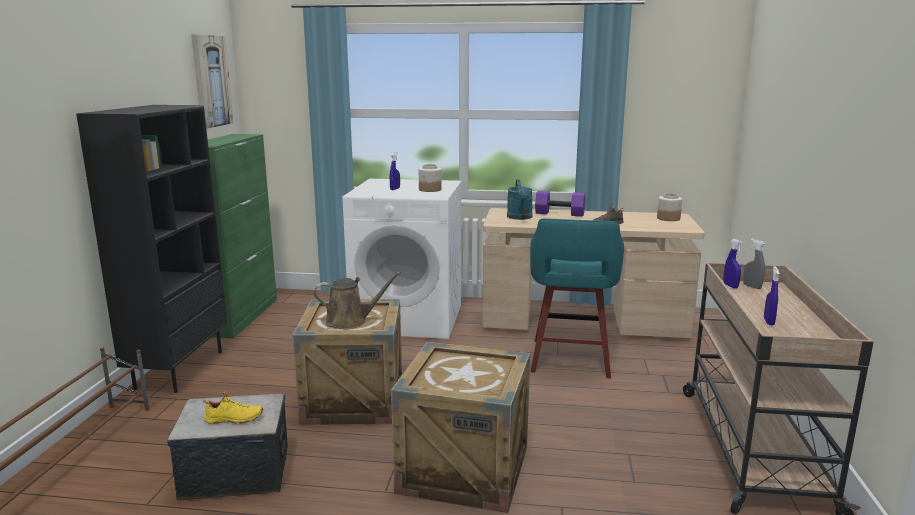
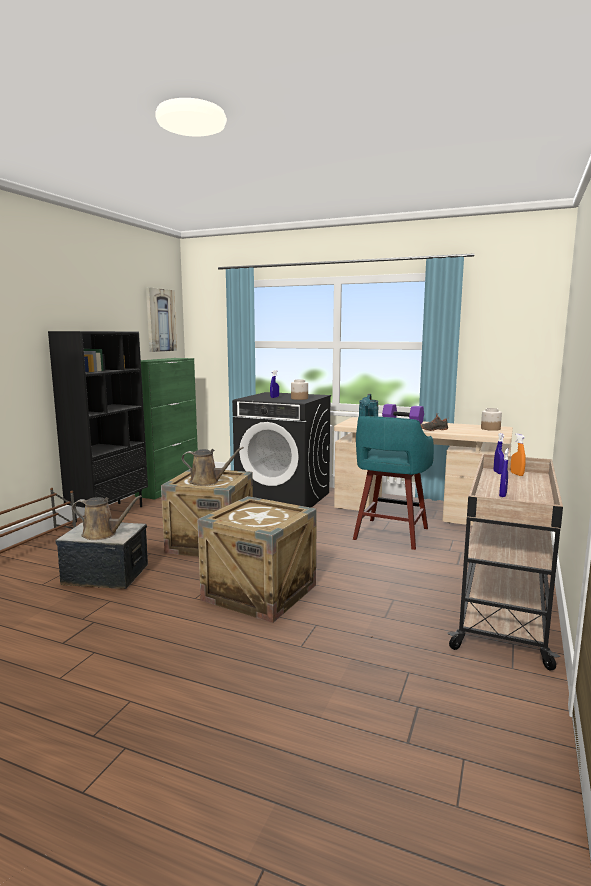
camera: 15 degrees right, 5 degrees down
(233, 420) = (103, 534): yellow shoe -> brown watering can
(409, 318) = (284, 498): white washing machine -> black washing machine
(752, 286) = (516, 474): grey spray bottle -> orange spray bottle

